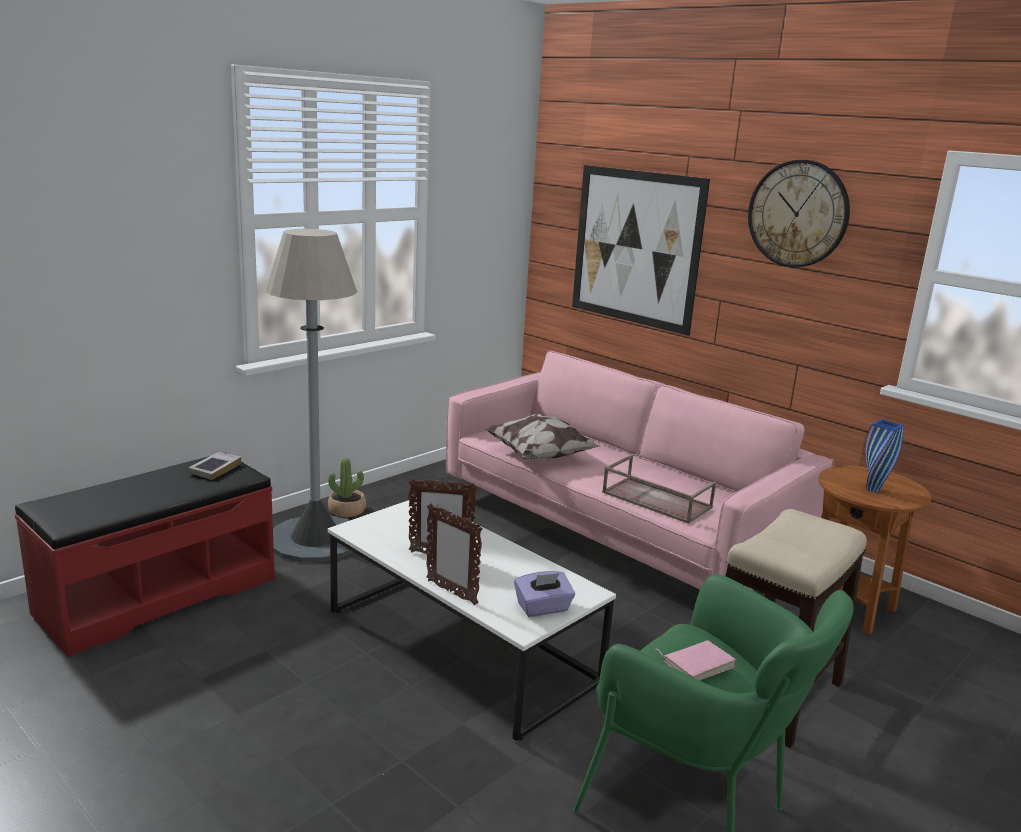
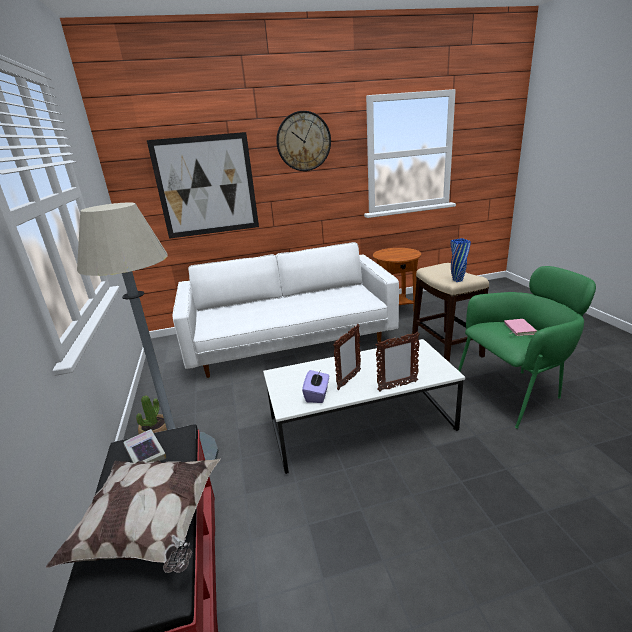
camera: 55 degrees left, 5 degrees up
(539, 457) = (255, 321): pillow -> pillow (152, 529)
(543, 608) = (429, 361): purple tissue box -> purple tissue box (317, 395)
(617, 531) = (289, 341): pink sofa -> white sofa
(655, 500) = (336, 305): brown tray -> none
(873, 489) = (400, 254): blue vase -> blue vase (457, 280)

